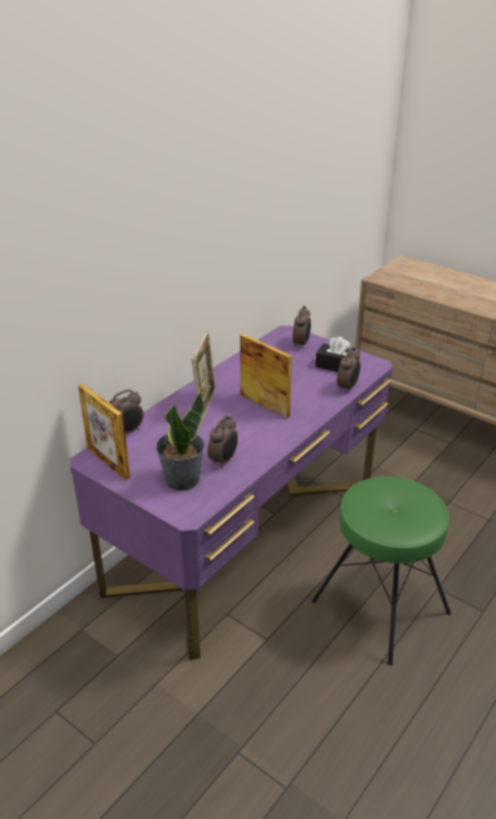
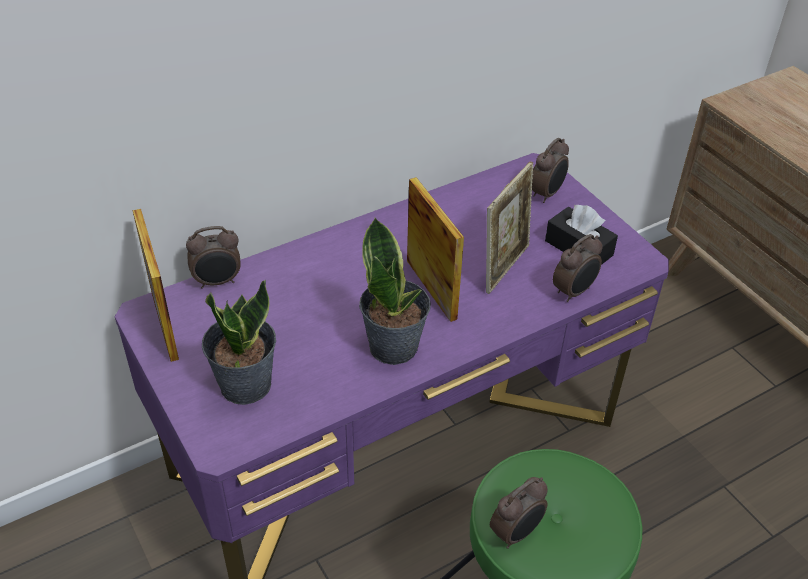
camera: 20 degrees right, 10 degrees up
(205, 404) = (348, 264): picture frame -> picture frame (504, 267)
(224, 460) = (319, 370): alarm clock -> alarm clock (516, 533)
(261, 438) = (394, 346): none -> potted plant

